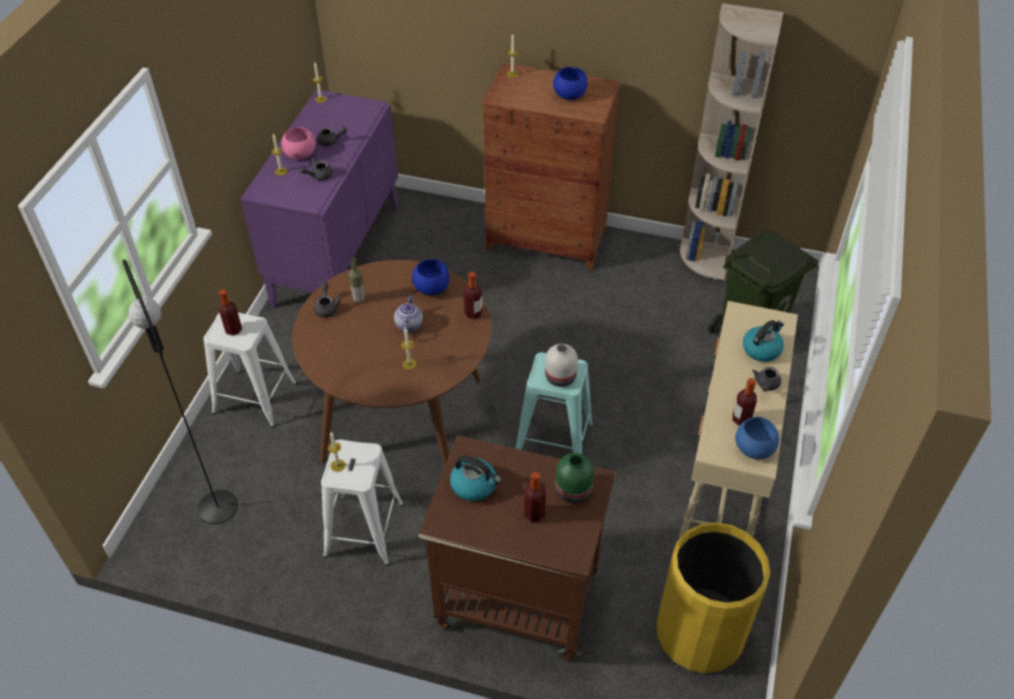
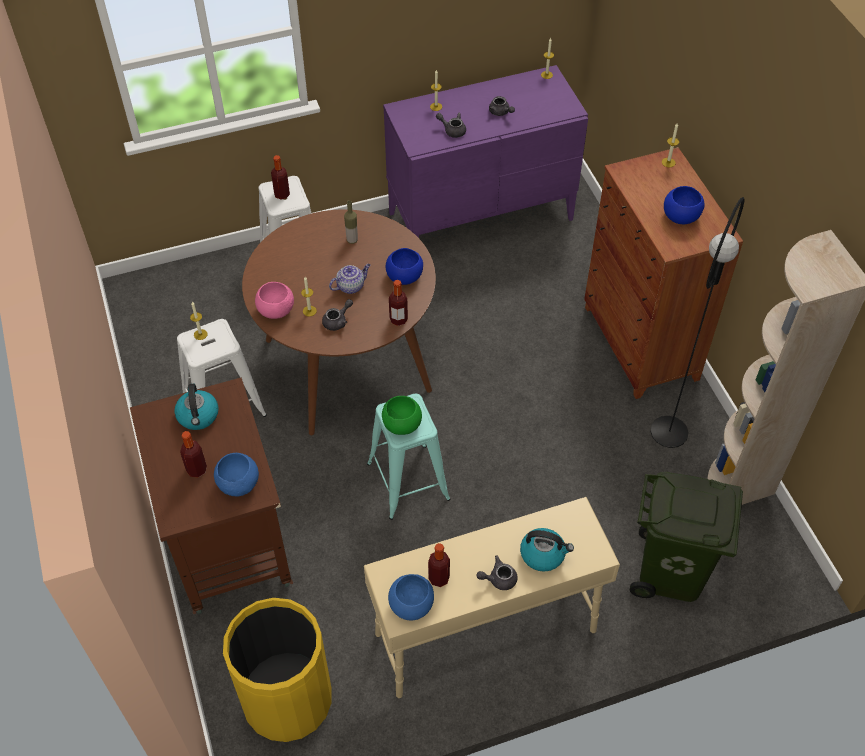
camera: 55 degrees right, 5 degrees up
(217, 507) = (181, 307): black floor lamp -> black floor lamp (669, 431)
(301, 154) = (467, 105): pink bowl -> pink bowl (276, 311)
(327, 307) = (327, 227): grey teapot -> grey teapot (338, 321)
(559, 377) = (401, 423): white vase -> green bowl
(572, 491) = (237, 483): green vase -> blue bowl

